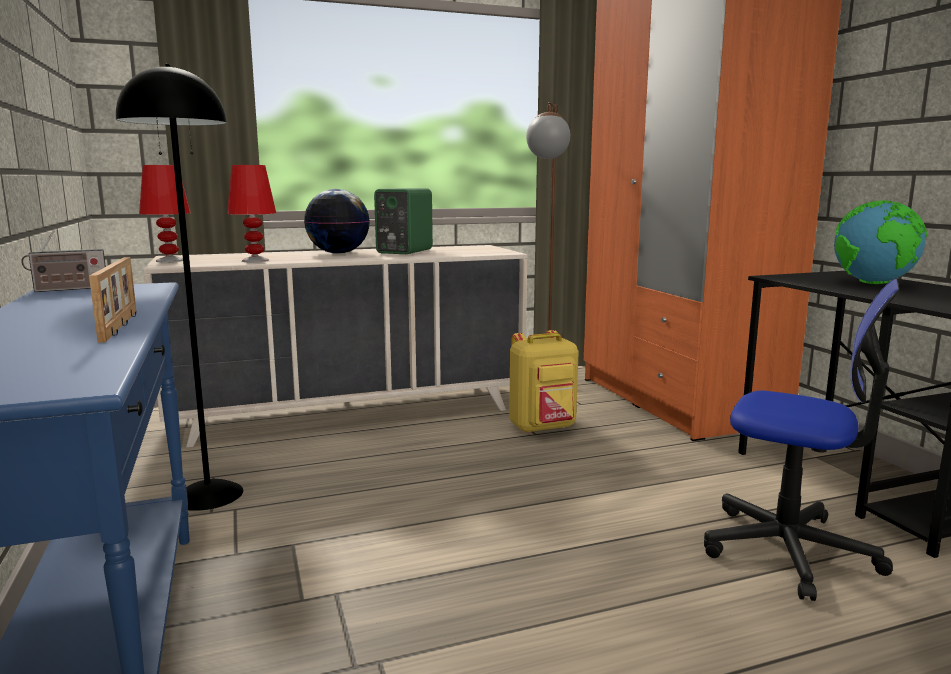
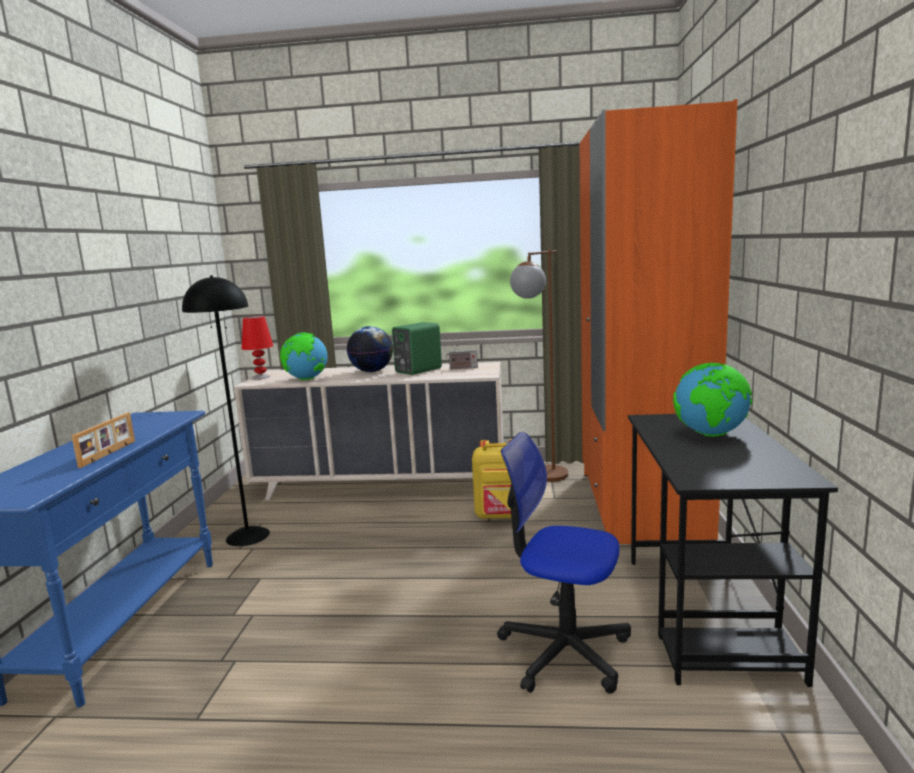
camera: 25 degrees right, 0 degrees up
(68, 289) = (143, 415): radio -> radio (462, 368)
(255, 260) = (306, 379): red table lamp -> globe
(789, 550) = (564, 651): office chair -> office chair turned 150 degrees clockwise

